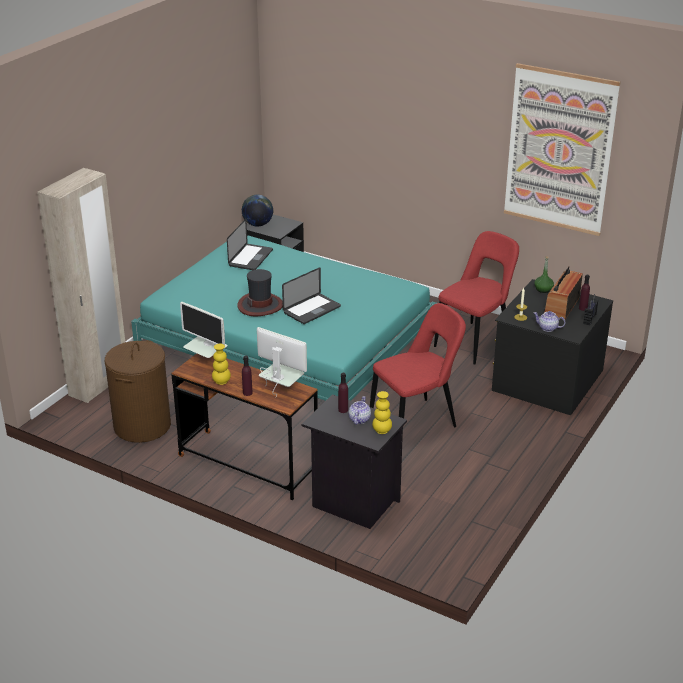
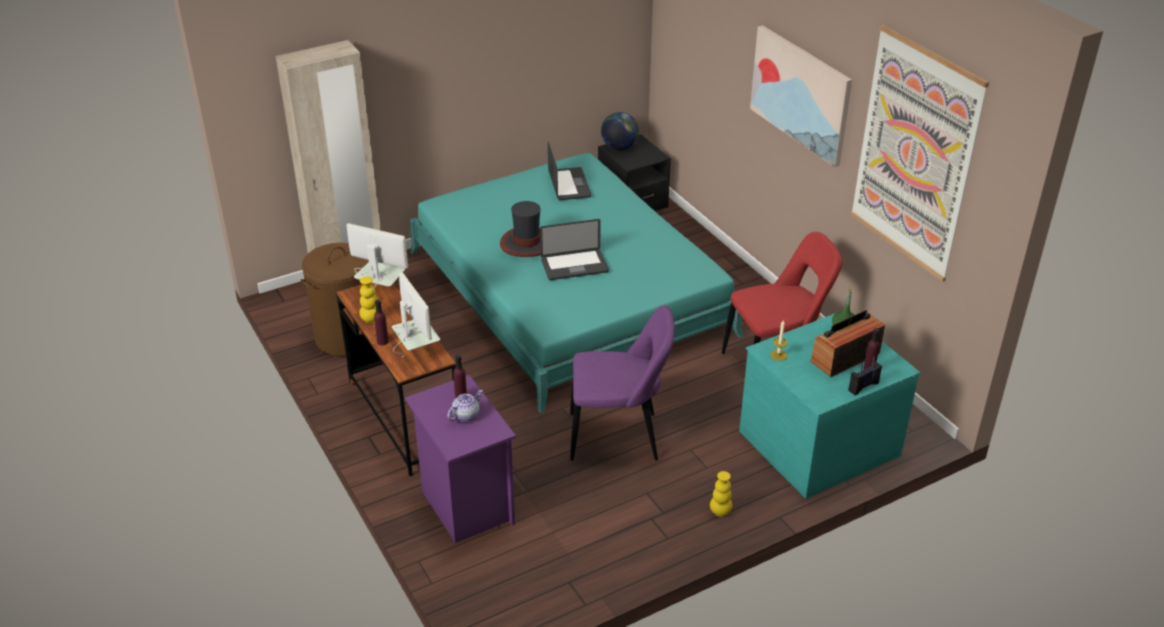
camera: 30 degrees right, 5 degrees up
(207, 362) = (380, 292): monitor -> monitor turned 135 degrees clockwise
(250, 258) = (569, 185): laptop -> laptop turned 60 degrees counterclockwise
(352, 503) = (465, 505): black nightstand -> purple nightstand
(382, 431) = (475, 438): yellow vase -> yellow vase (720, 512)
(416, 422) = (618, 437): red chair -> purple chair
(439, 134) = (801, 94): none -> picture
(546, 379) = (817, 441): black dresser -> turquoise dresser
(547, 328) = (797, 380): teapot -> none

